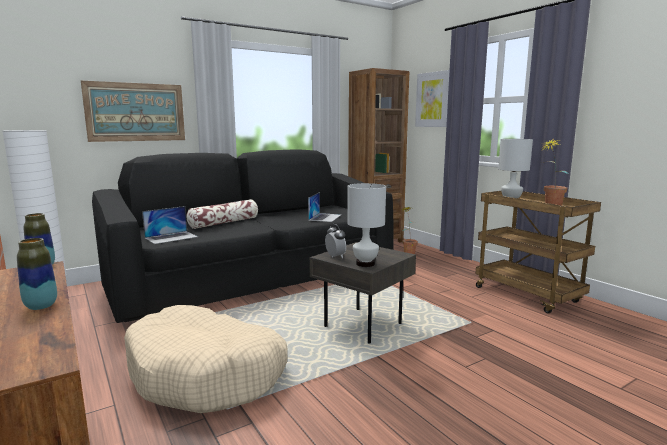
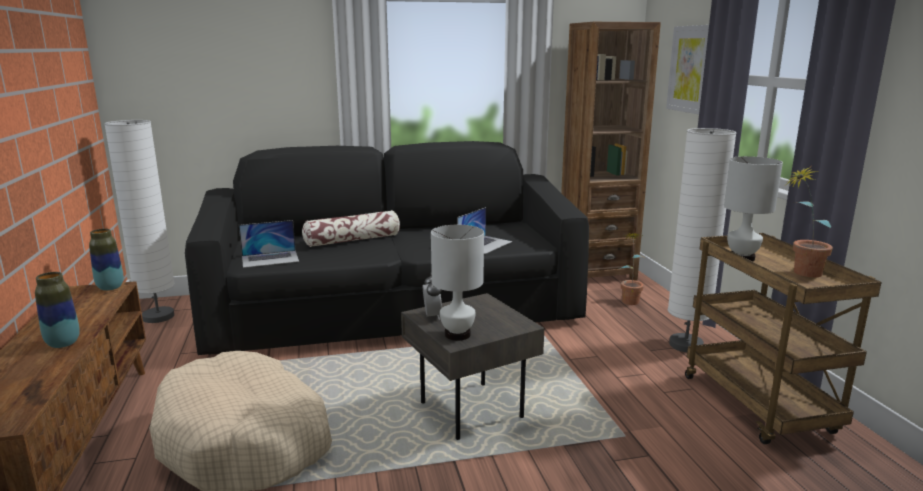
camera: 20 degrees right, 5 degrees up
(136, 112) = (264, 92): picture -> none
(461, 271) = (685, 345): none -> white floor lamp

